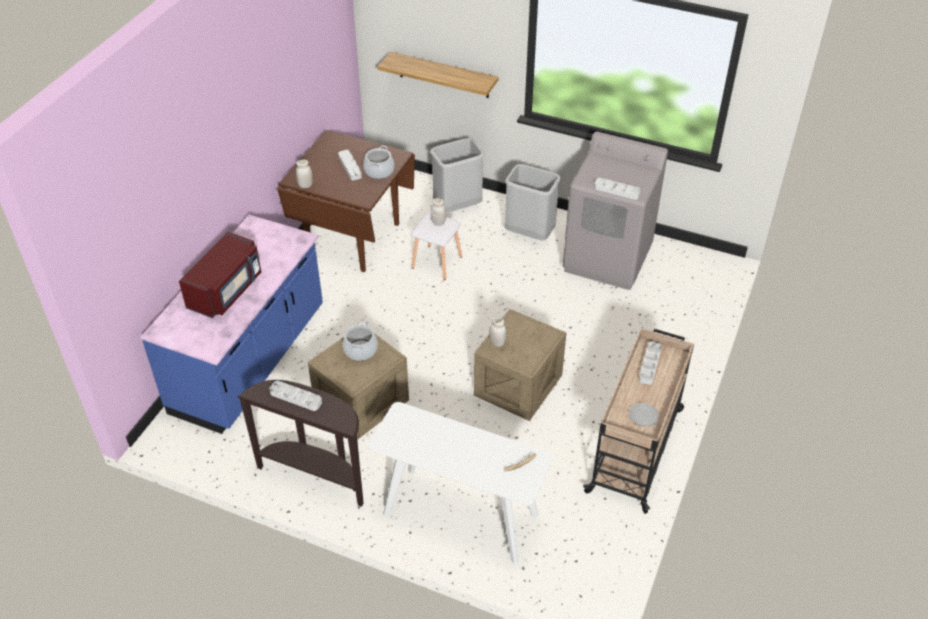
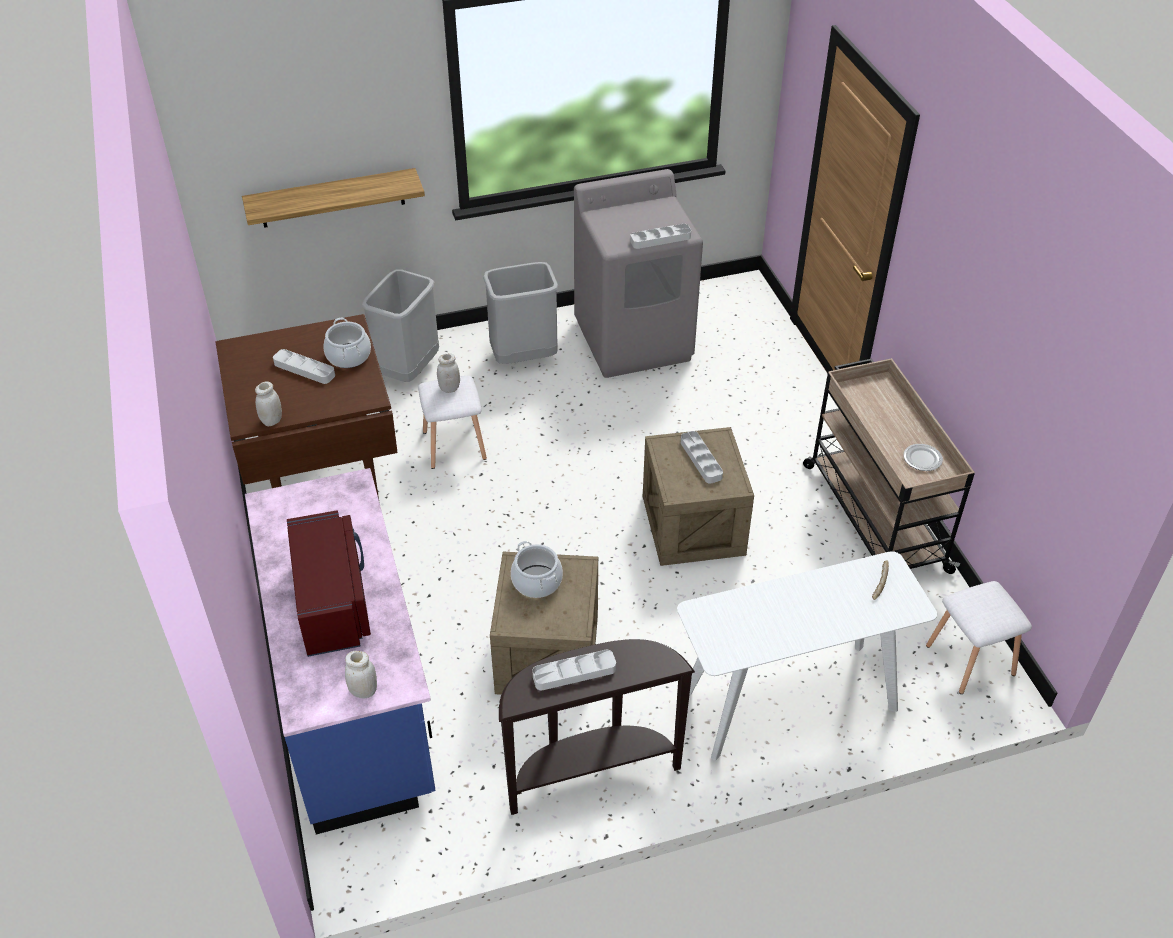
camera: 40 degrees left, 0 degrees up
(497, 342) = (675, 480): white jar -> white jar (363, 691)
(594, 567) = (969, 659): none -> white stool
(649, 365) = (868, 405): grey tray -> grey tray (701, 460)

